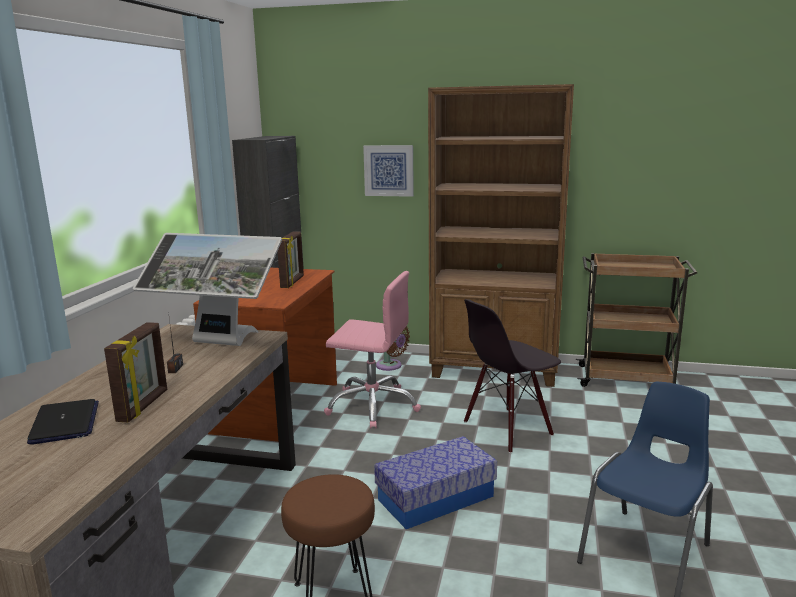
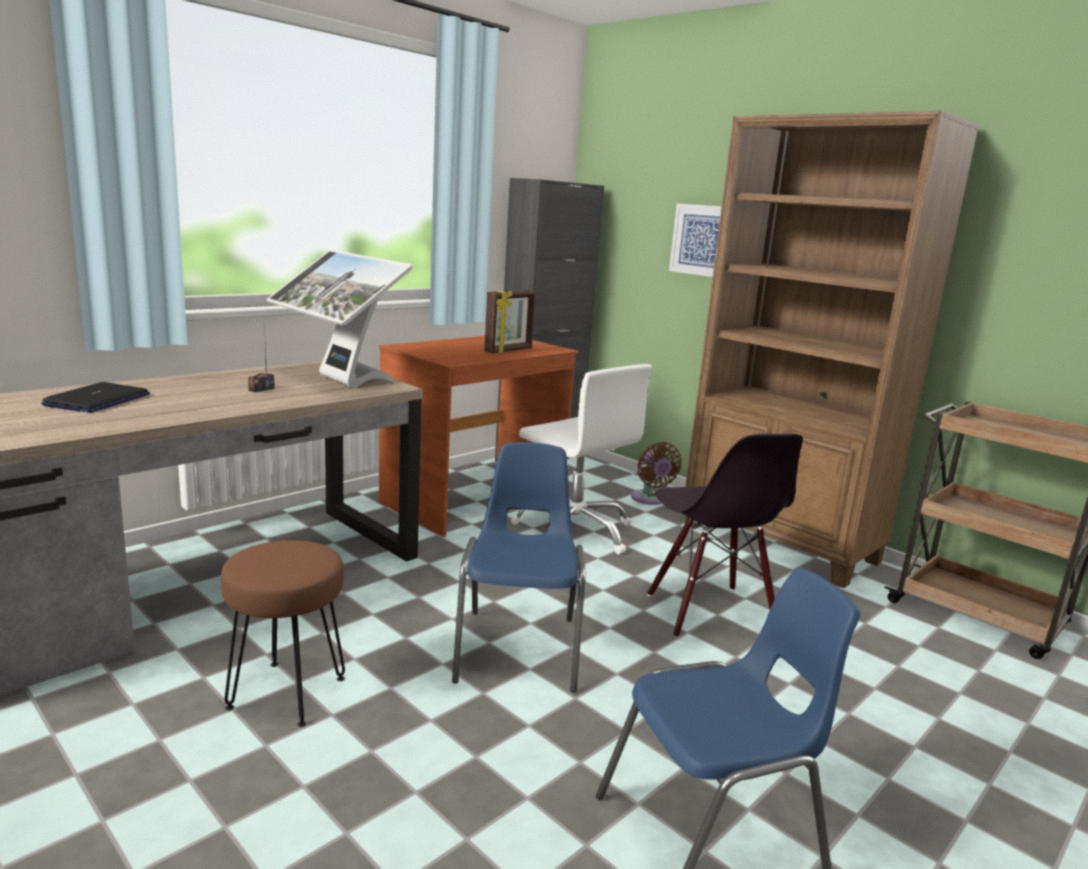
camera: 30 degrees right, 0 degrees up
(144, 406) = (175, 406): picture frame -> none
(373, 406) = (575, 531): pink office chair -> white office chair
(436, 498) = (519, 648): storage box -> blue chair
(507, 429) = (709, 612): black chair -> black chair turned 105 degrees counterclockwise

